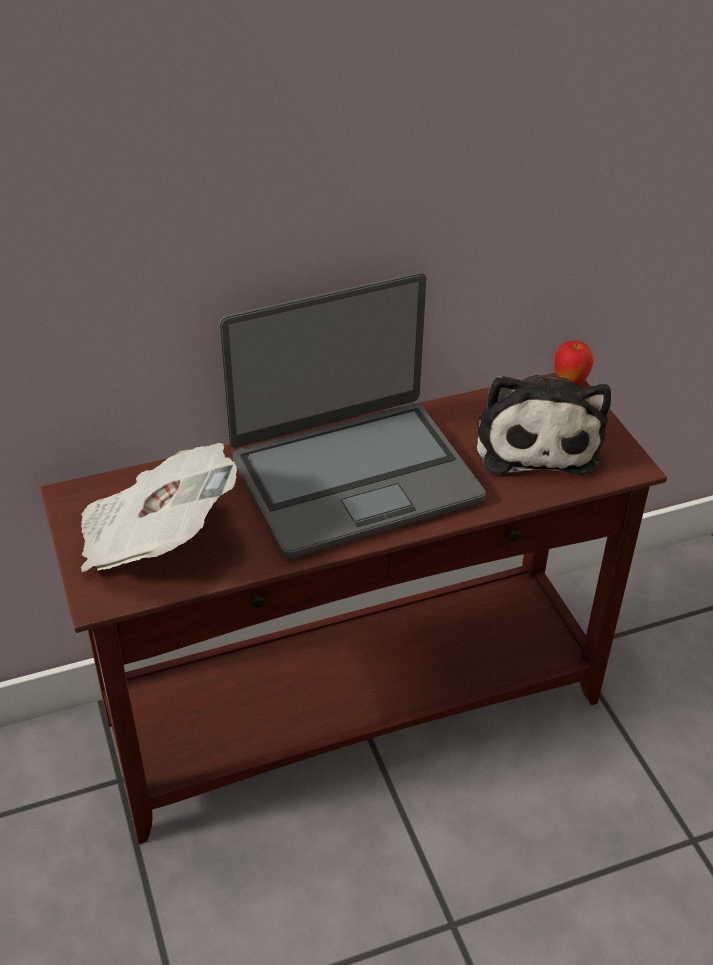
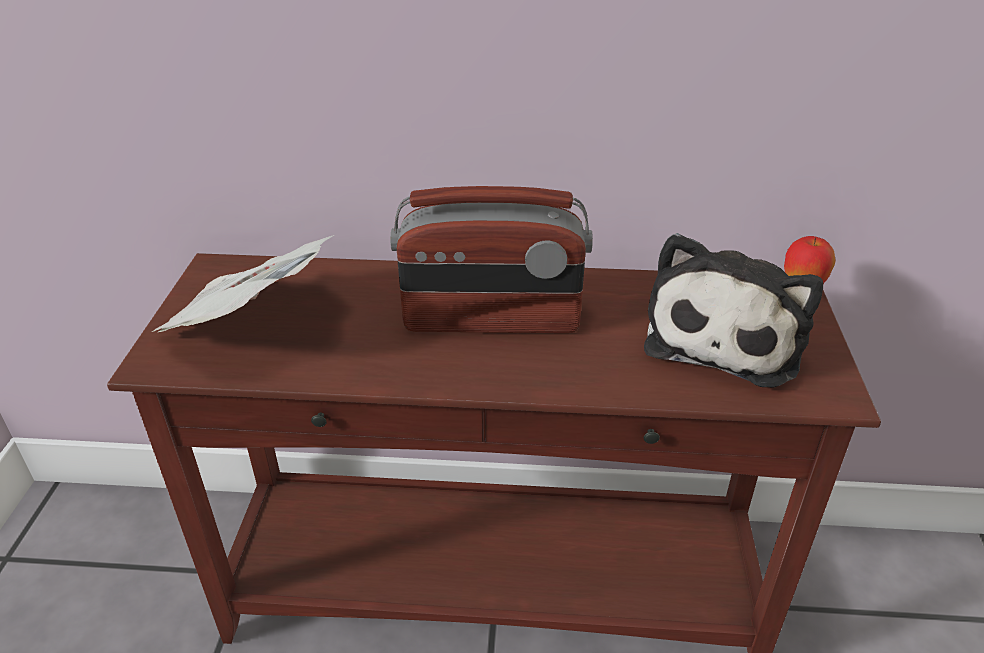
camera: 25 degrees right, 5 degrees down
(354, 477) = (491, 321): laptop -> radio

